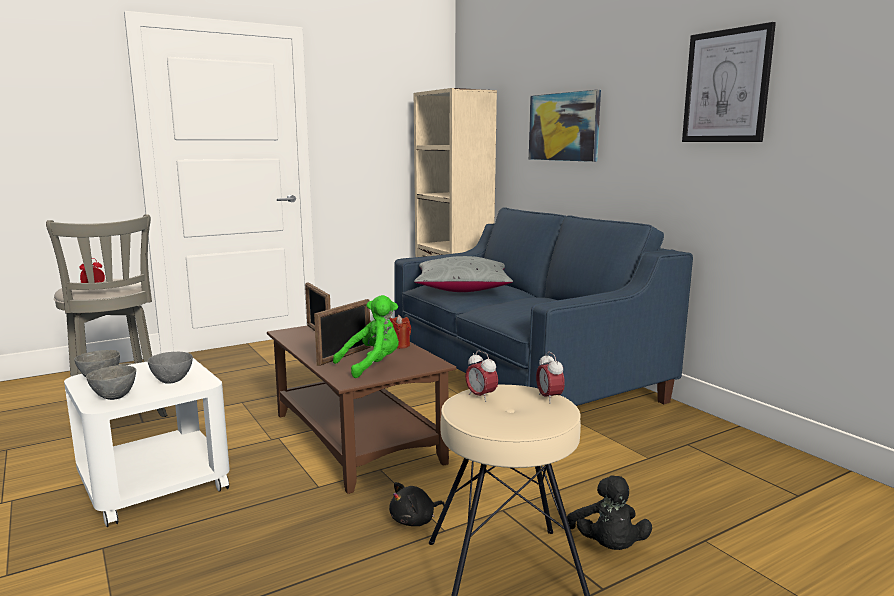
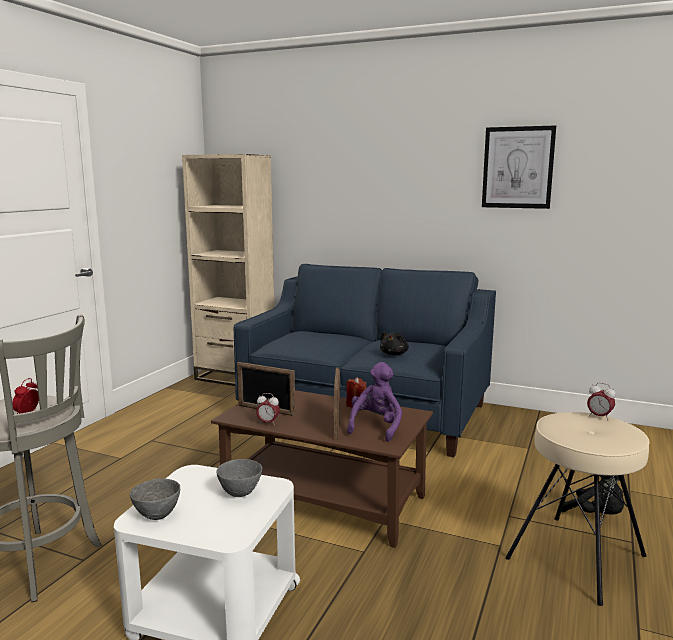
camera: 35 degrees left, 0 degrees up
(114, 397) = (222, 527): grey bowl -> none
(372, 365) = (376, 427): green plush toy -> purple plush toy
(415, 520) = (472, 547): black plush toy -> black plush toy (394, 354)
(462, 289) = (313, 343): grey pillow -> none
(481, 397) = (566, 427): alarm clock -> alarm clock (268, 423)
(564, 127) = (354, 191): picture -> none

